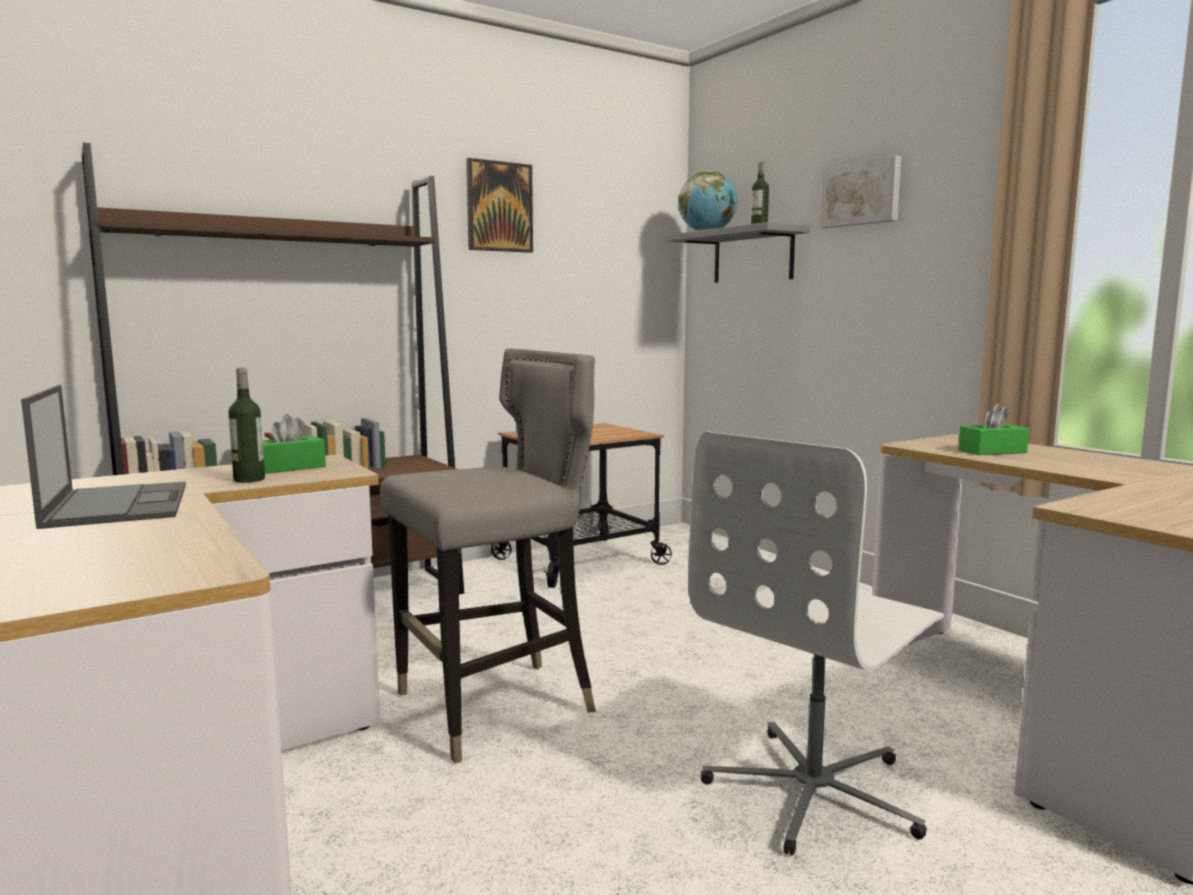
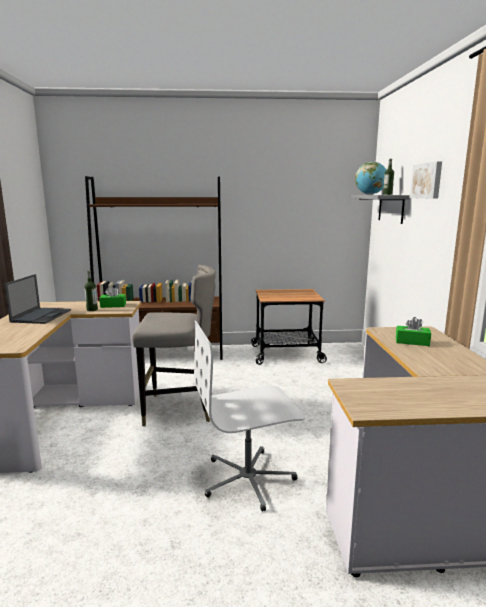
camera: 30 degrees right, 5 degrees up
(499, 207) = (261, 185): picture -> none

